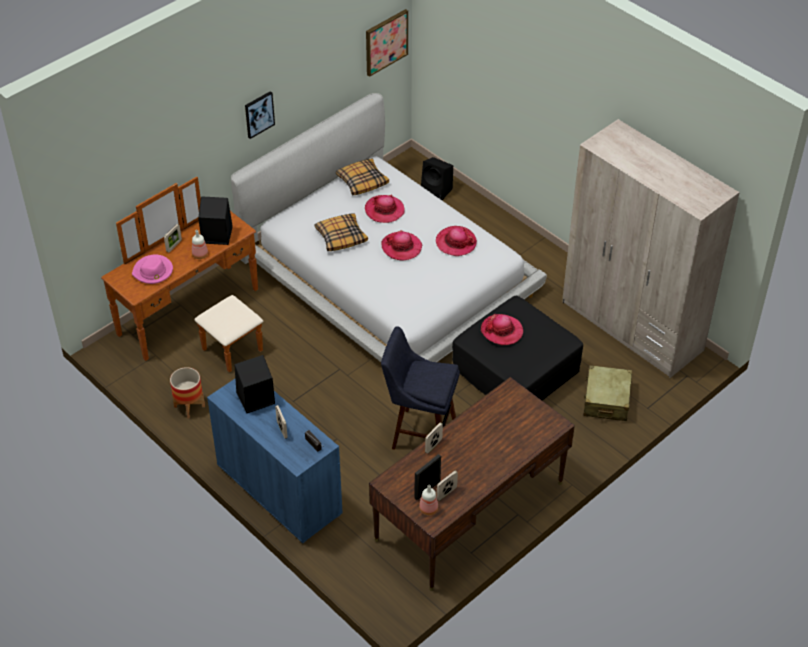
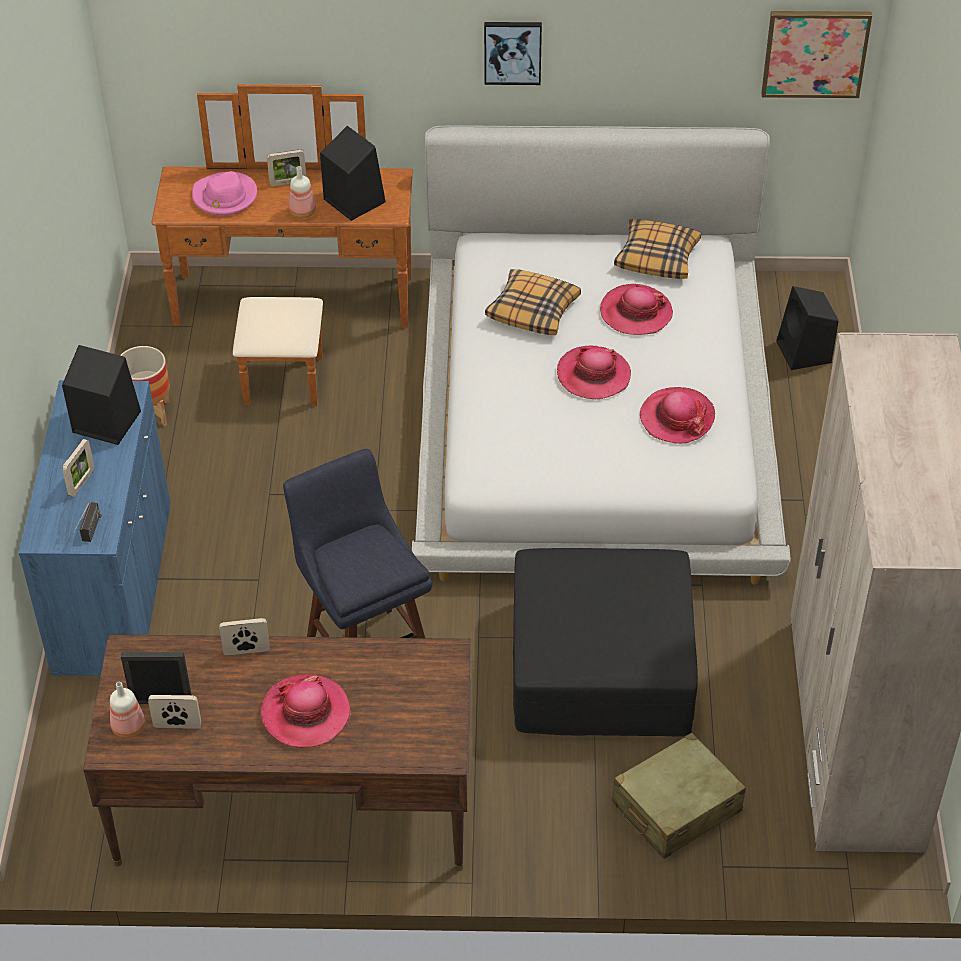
camera: 45 degrees right, 0 degrees up
(502, 331) = (591, 583): hat -> hat (306, 713)

